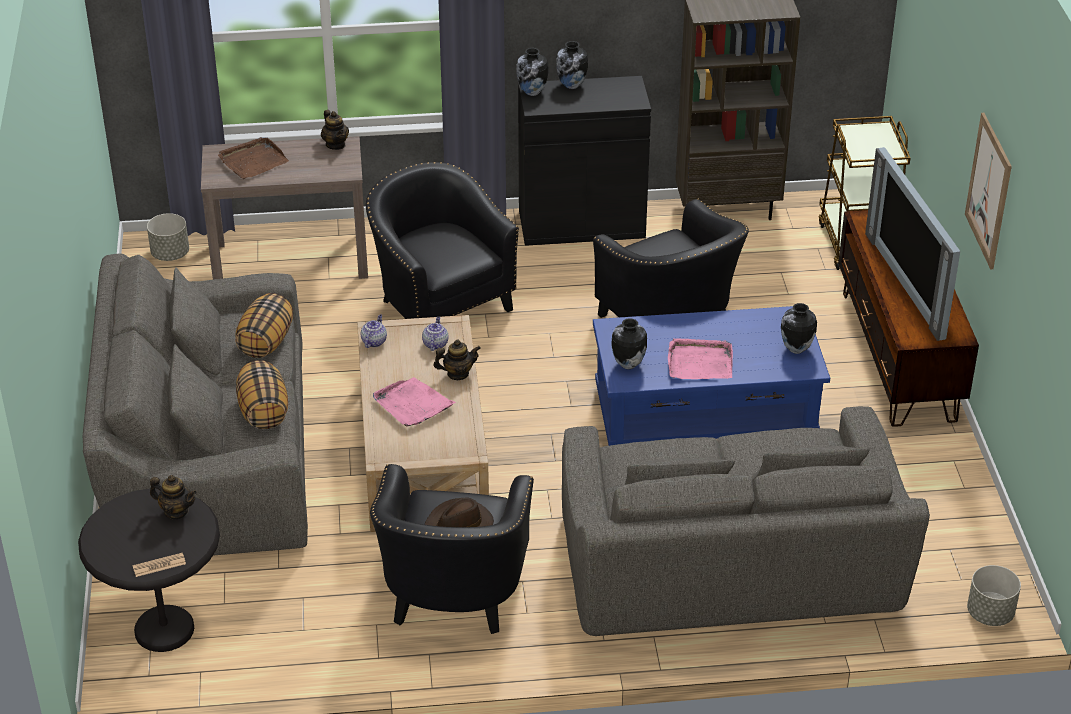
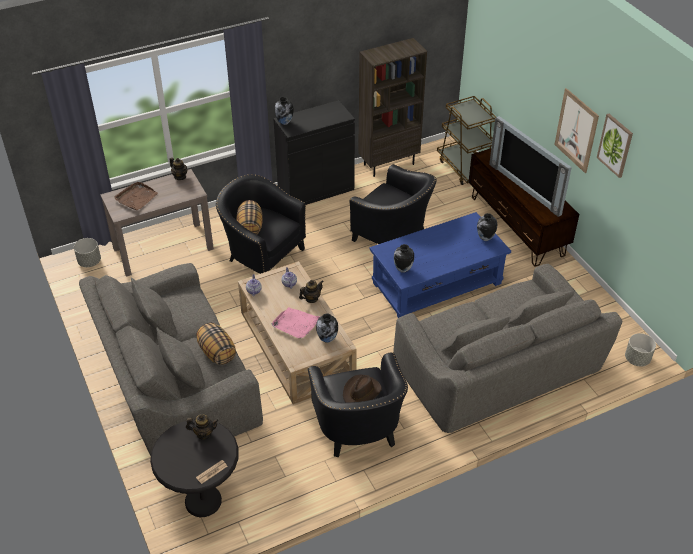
camera: 20 degrees left, 5 degrees up
(265, 342) = (195, 308): pillow -> pillow (250, 227)
(571, 86) = (304, 114): vase -> vase (327, 339)
(699, 362) = (440, 259): pink tray -> none
(1023, 221) = (615, 145): none -> picture

